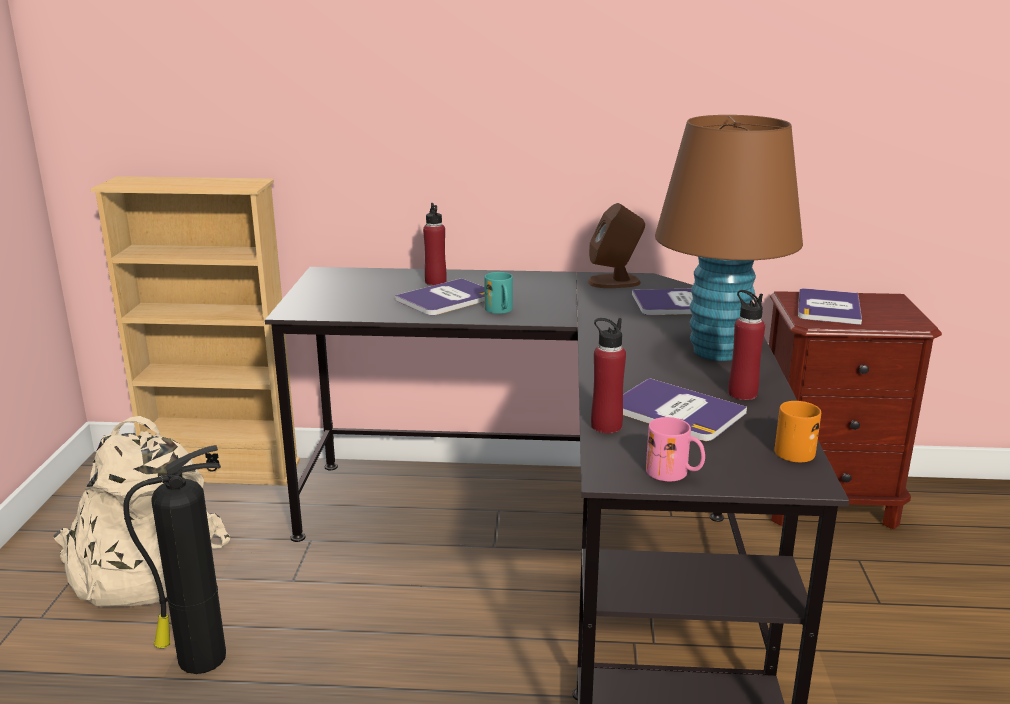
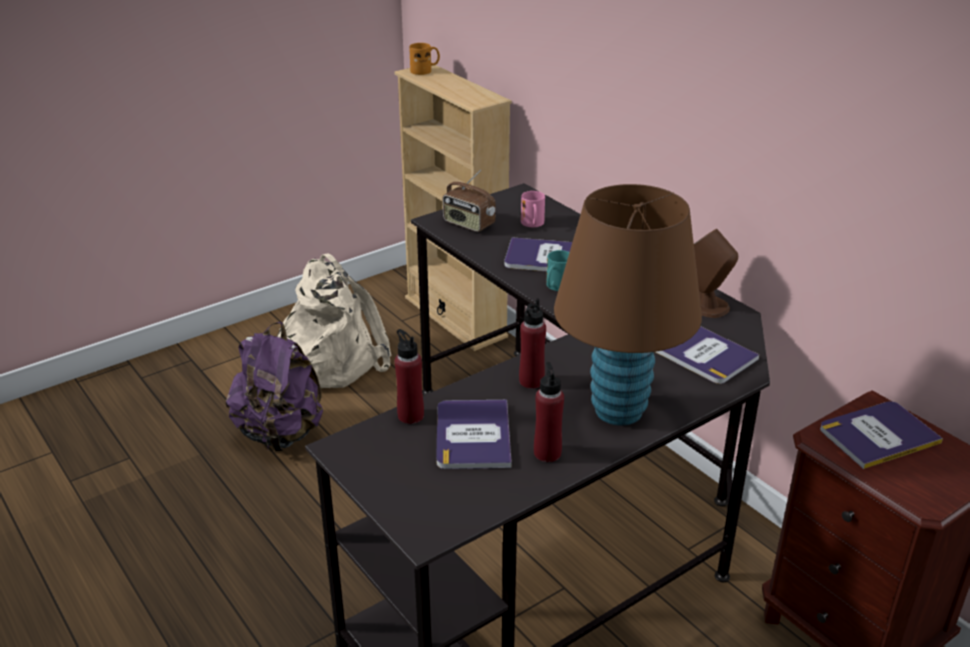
camera: 50 degrees right, 10 degrees up
(199, 659) = (280, 433): fire extinguisher -> purple backpack
(329, 304) = (468, 224): none -> radio
(435, 282) = (572, 237): red bottle -> red bottle (531, 381)
(675, 473) = (370, 472): pink mug -> pink mug (533, 224)
(795, 448) = (474, 512): orange mug -> orange mug (425, 70)

